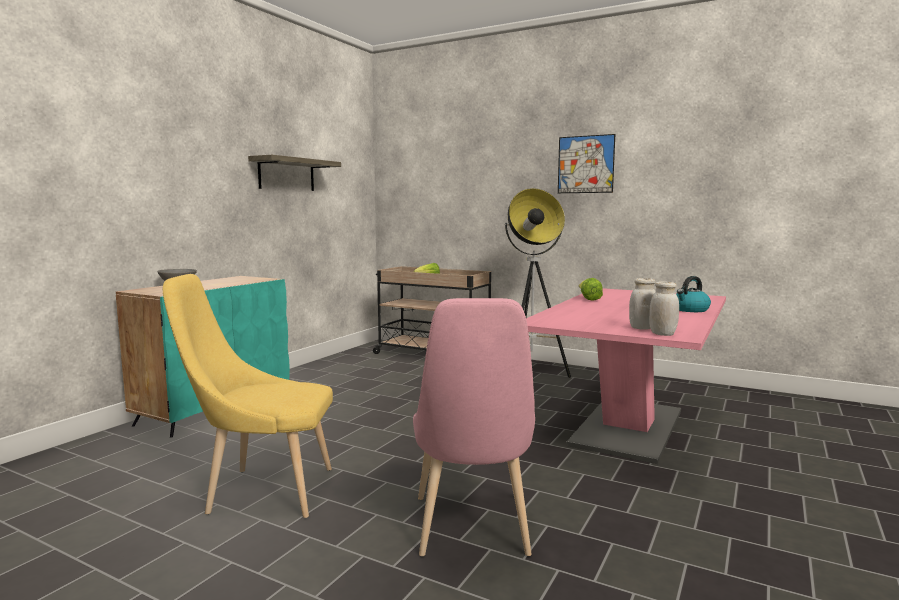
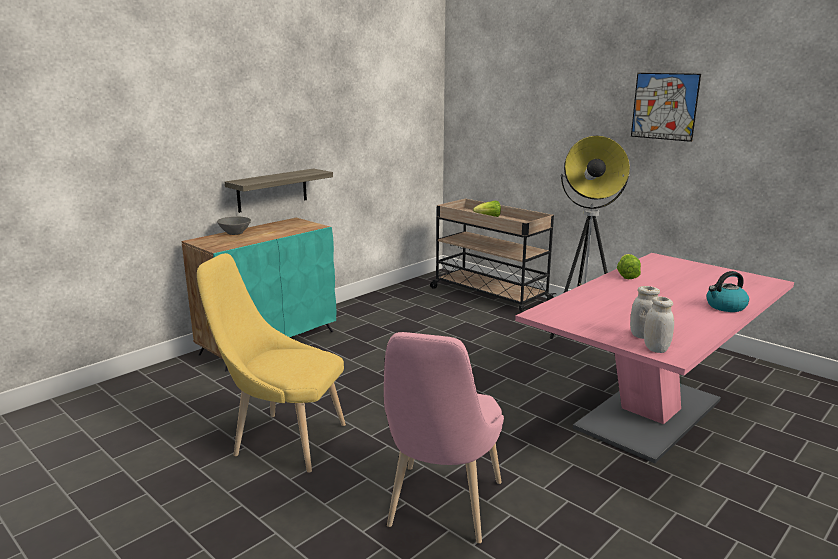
camera: 15 degrees right, 10 degrees up
(286, 174) = (344, 112): shelf -> shelf (272, 190)

